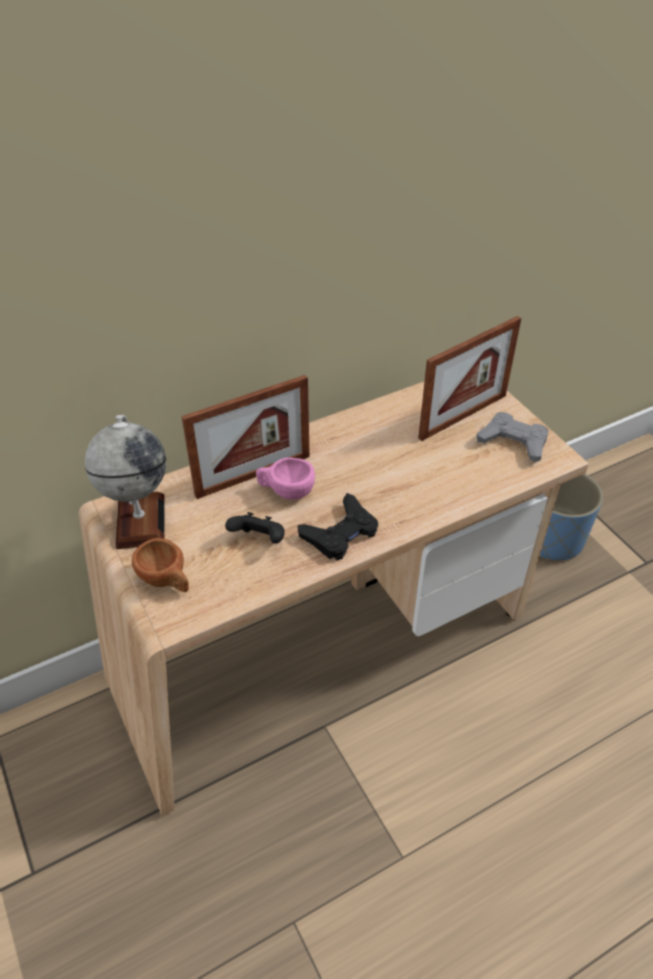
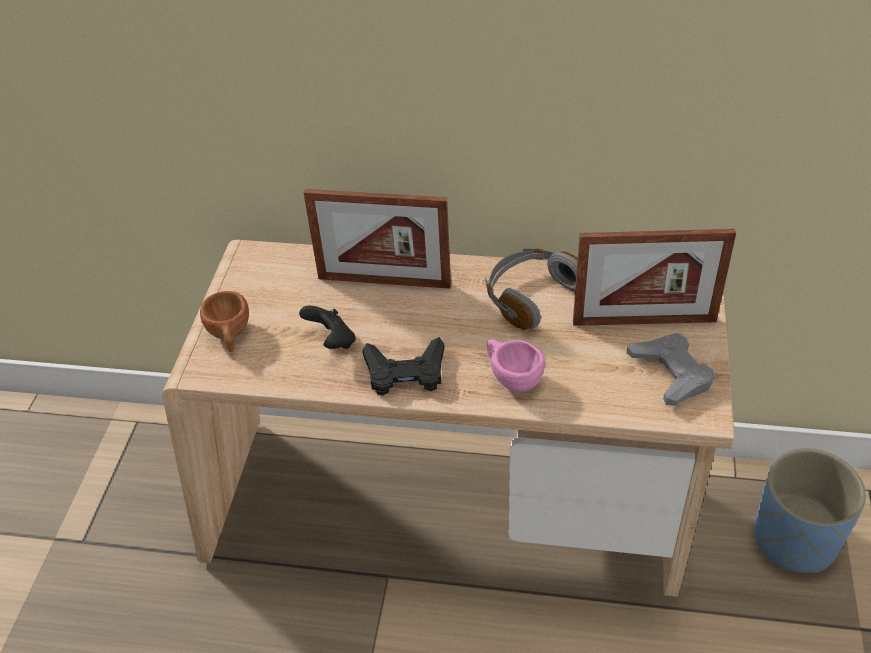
camera: 40 degrees right, 0 degrees up
(140, 520) = (258, 275): globe -> none
(285, 491) = (397, 310): pink cup -> pink cup (511, 377)
(372, 435) = (530, 296): none -> grey headphones

